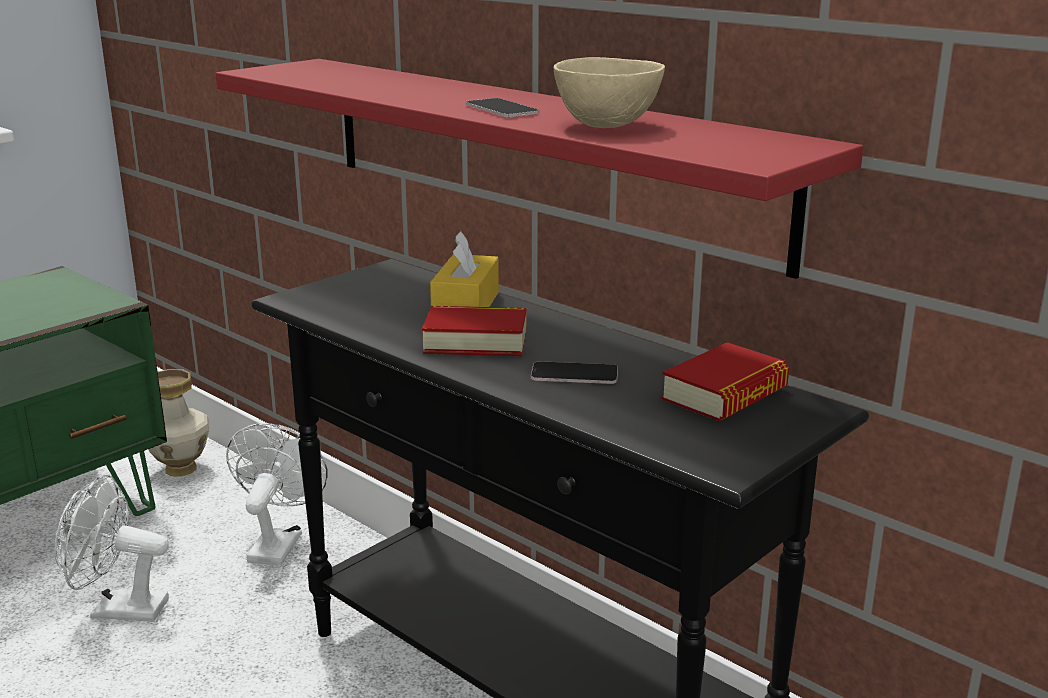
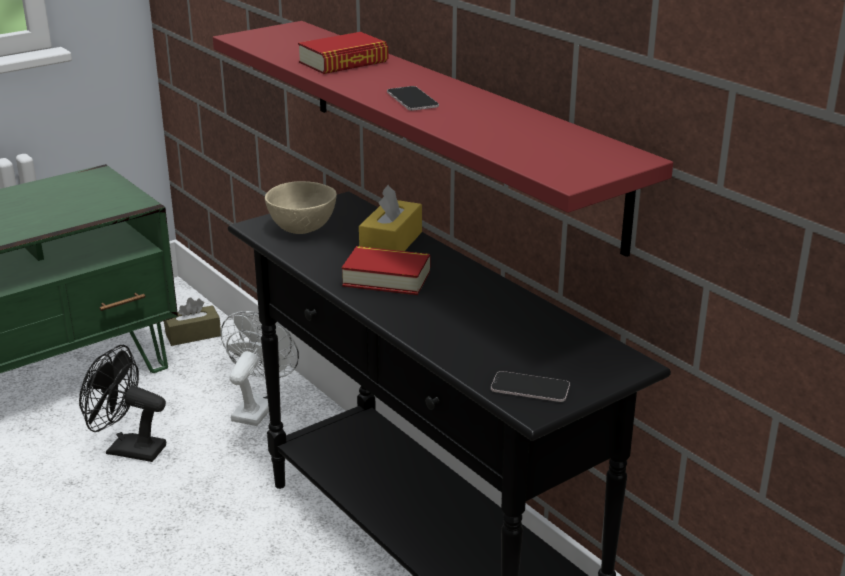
camera: 10 degrees right, 5 degrees up
(118, 610) = (127, 449): white fan -> black fan
(181, 468) = (193, 335): vase -> brown tissue box
(574, 374) = (451, 315): phone -> phone (530, 388)
(609, 125) = (485, 125): beige bowl -> beige bowl (303, 229)
(724, 394) = (561, 343): book -> book (343, 62)

